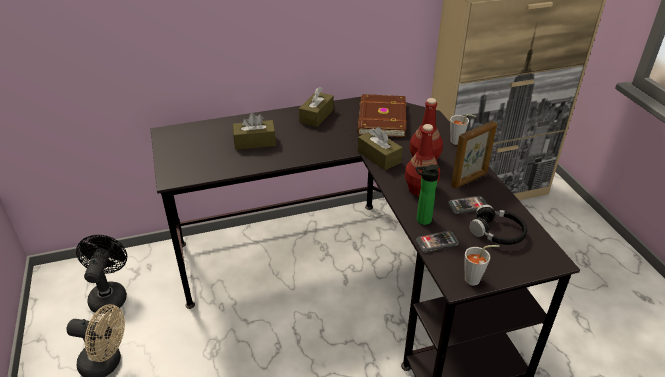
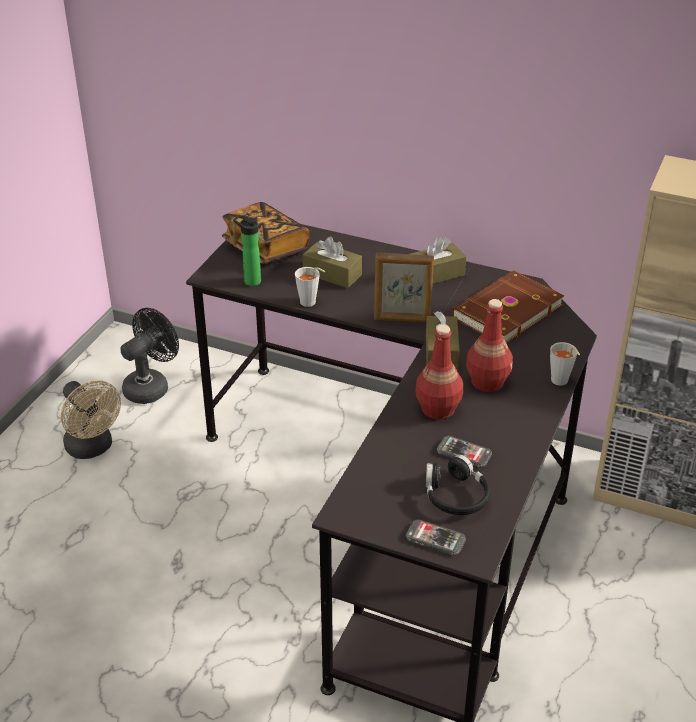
camera: 40 degrees right, 0 degrees up
(189, 145) = (265, 248): none -> book
(421, 220) = (392, 439): bottle -> bottle (250, 281)
(436, 242) = (377, 468): phone -> phone (435, 539)
(469, 180) = (508, 429): picture frame -> picture frame (402, 320)
(476, 279) = (365, 522): grey cup -> grey cup (310, 303)

